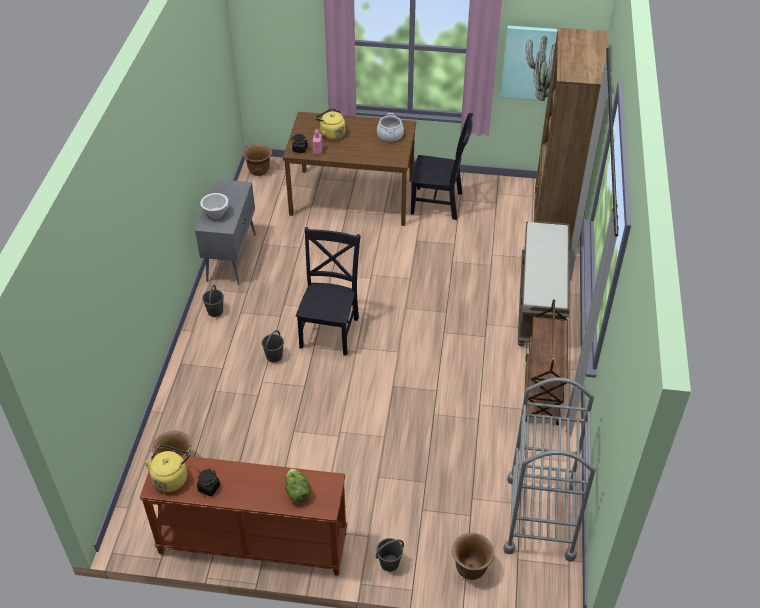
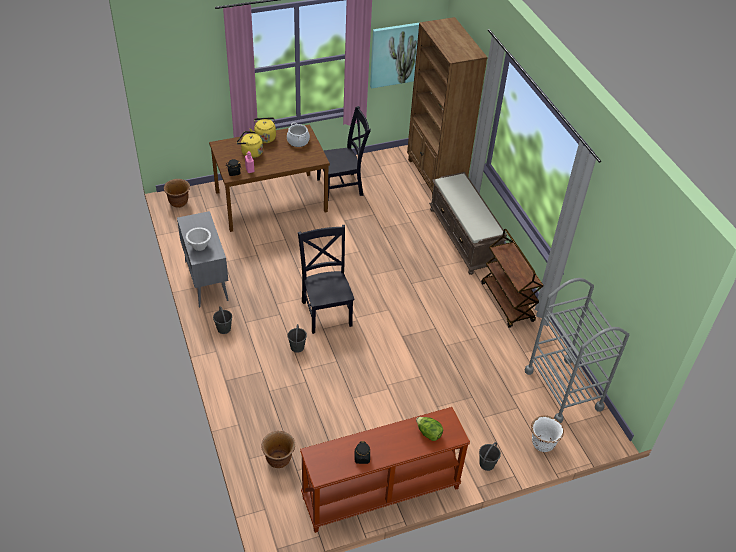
camera: 30 degrees left, 0 degrees up
(171, 477) = (327, 462): yellow kettle -> yellow kettle (265, 137)
(470, 568) = (542, 444): brown planter -> white planter

